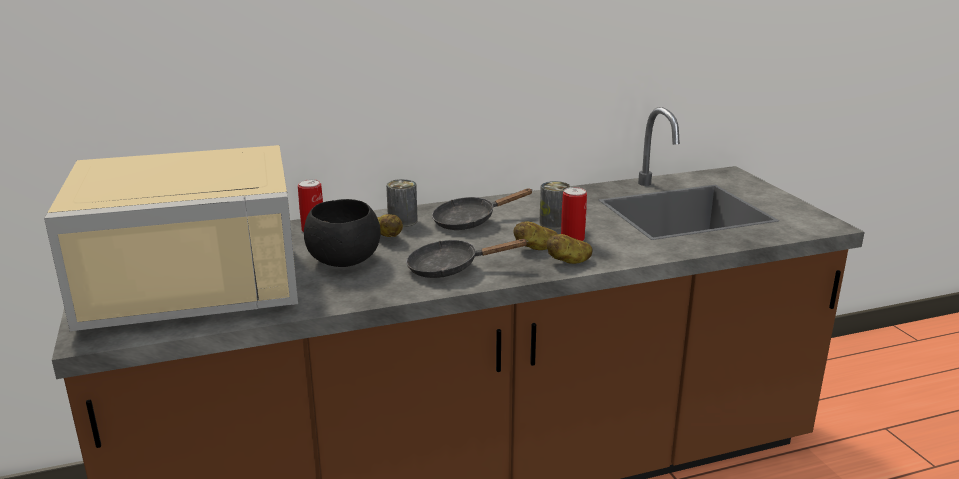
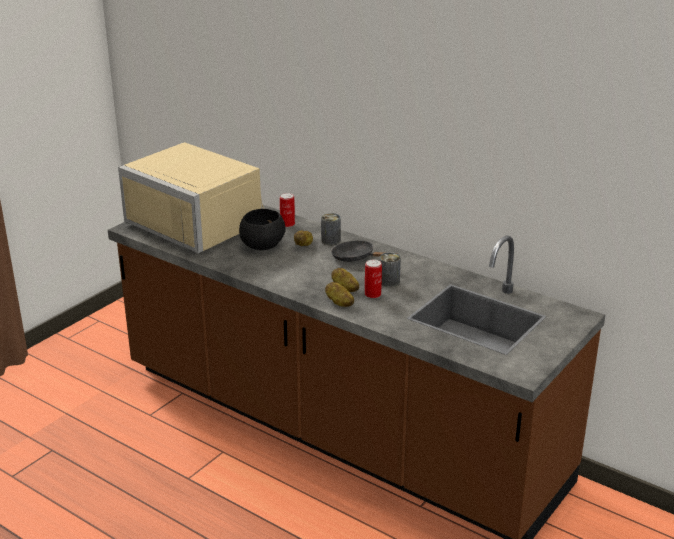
camera: 55 degrees right, 5 degrees up
(450, 268) = (287, 274): black frying pan -> none

